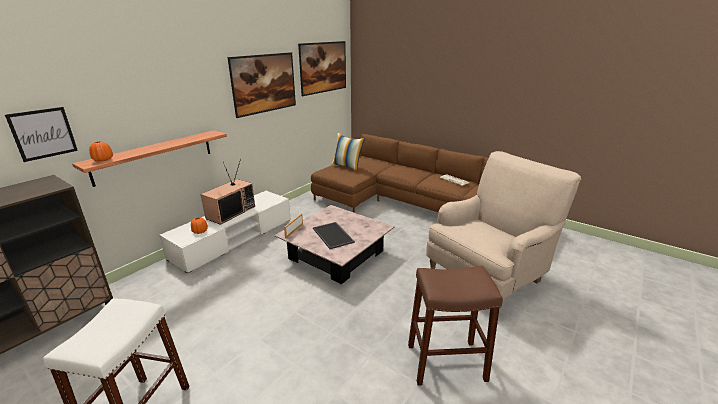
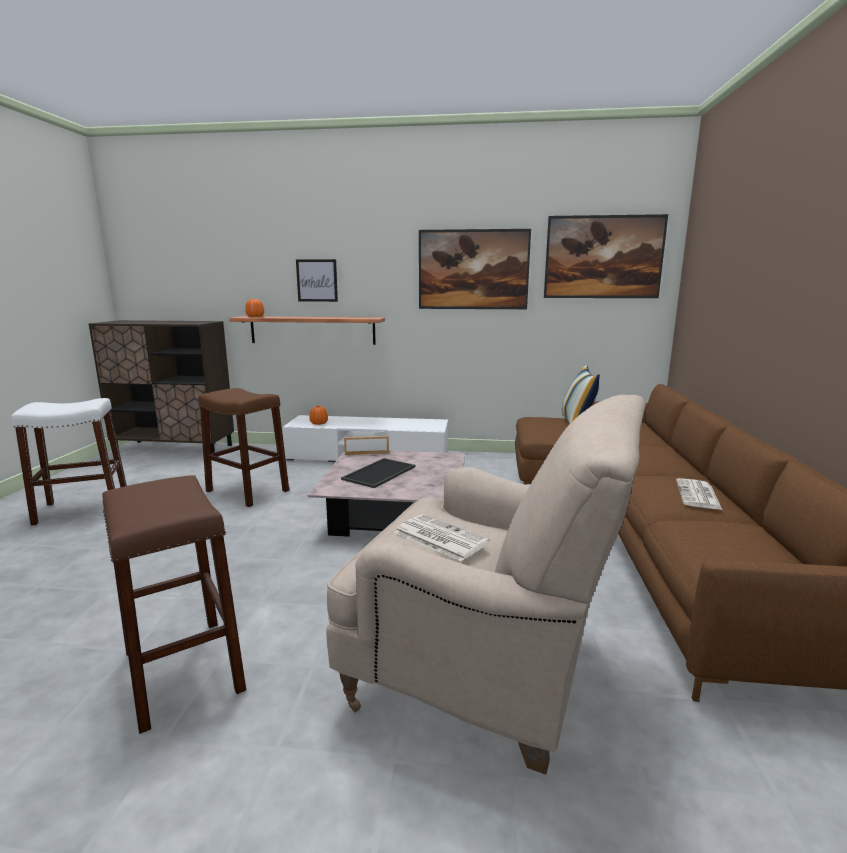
camera: 60 degrees right, 10 degrees down
(43, 133) = (226, 285): picture -> picture (317, 280)
(228, 304) = (247, 491): none -> brown stool
(231, 212) = (373, 421): television -> none
(484, 233) = (439, 538): none -> newspaper

